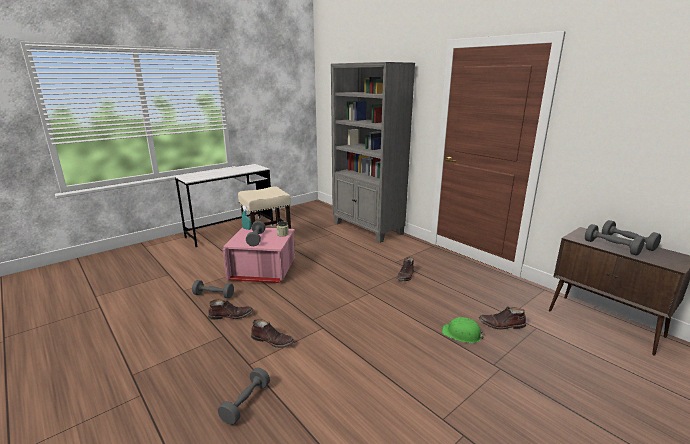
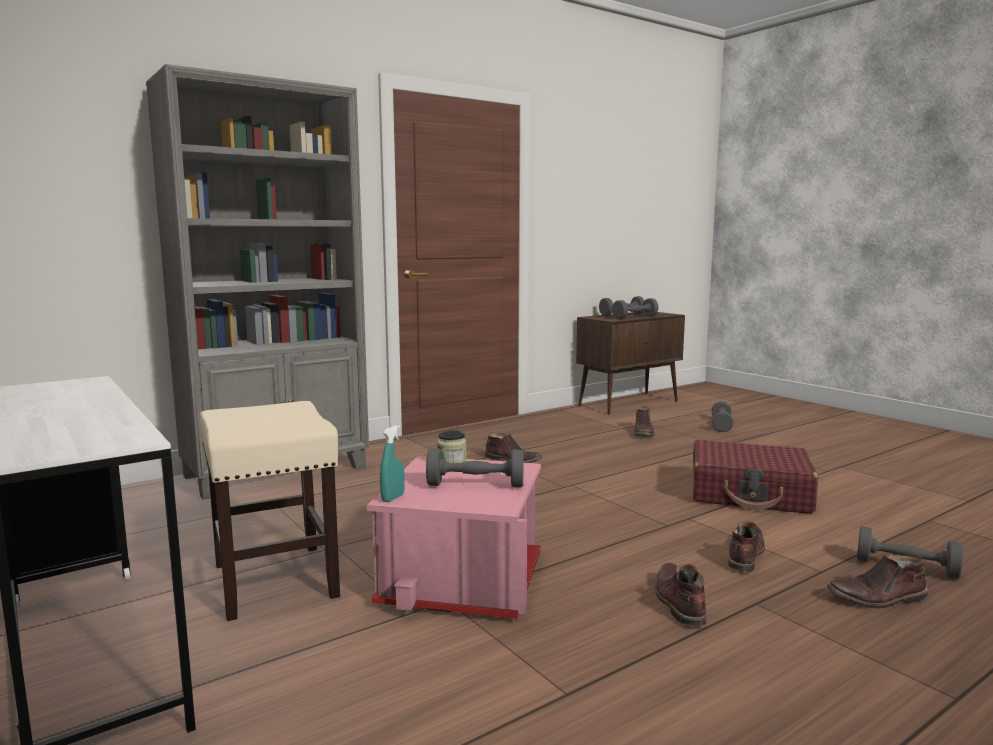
camera: 85 degrees left, 10 degrees down
(214, 295) = (591, 635): grey dumbbell -> grey dumbbell (721, 425)
(215, 377) = (877, 598): none -> brown boot
(368, 359) = (750, 494): none -> red suitcase
(462, 334) = (670, 449): green hard hat -> none

